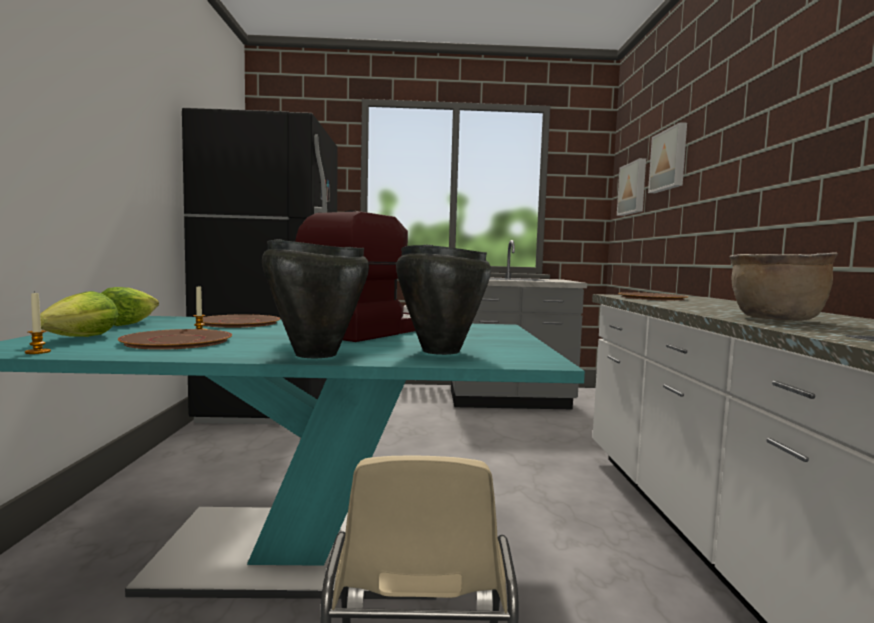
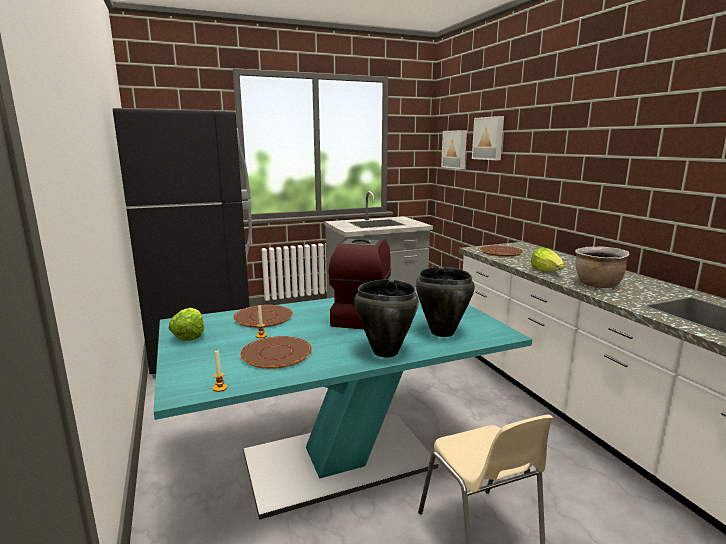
camera: 20 degrees left, 10 degrees up
(81, 338) = (206, 364): lettuce -> lettuce (547, 271)

